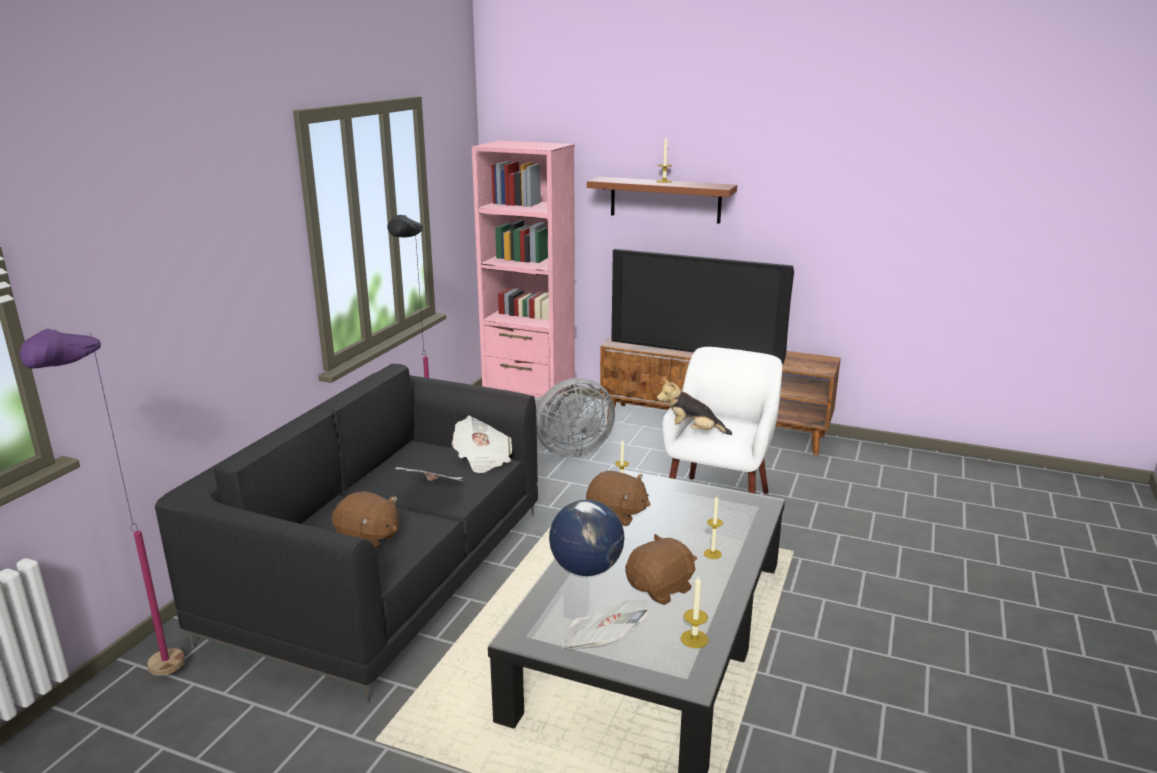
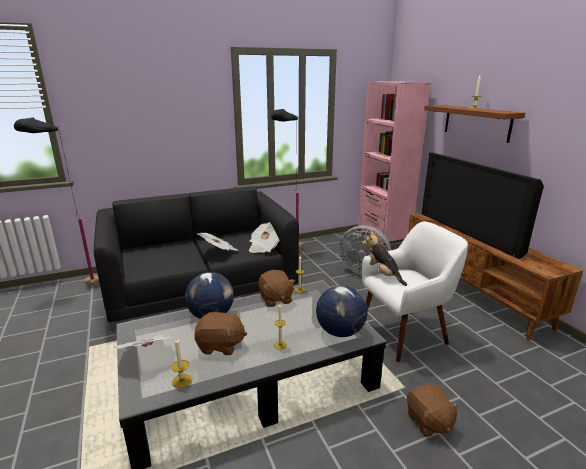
camera: 45 degrees right, 0 degrees up
(151, 692) = (80, 289): purple floor lamp -> black floor lamp
(368, 539) = (162, 259): brown plush toy -> brown plush toy (428, 422)
(738, 512) = (340, 332): none -> globe

